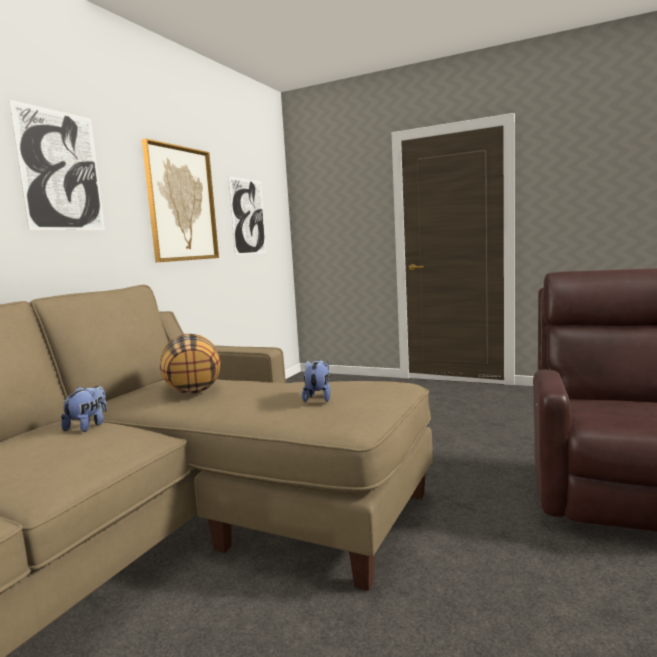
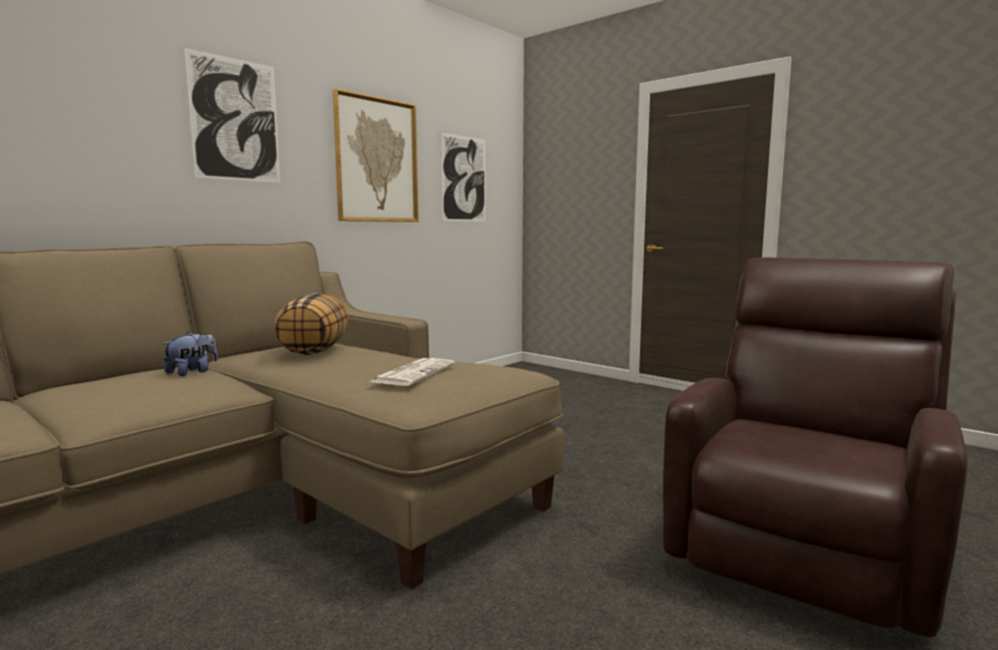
camera: 15 degrees right, 0 degrees up
(318, 398) = (413, 373): plush toy -> newspaper

